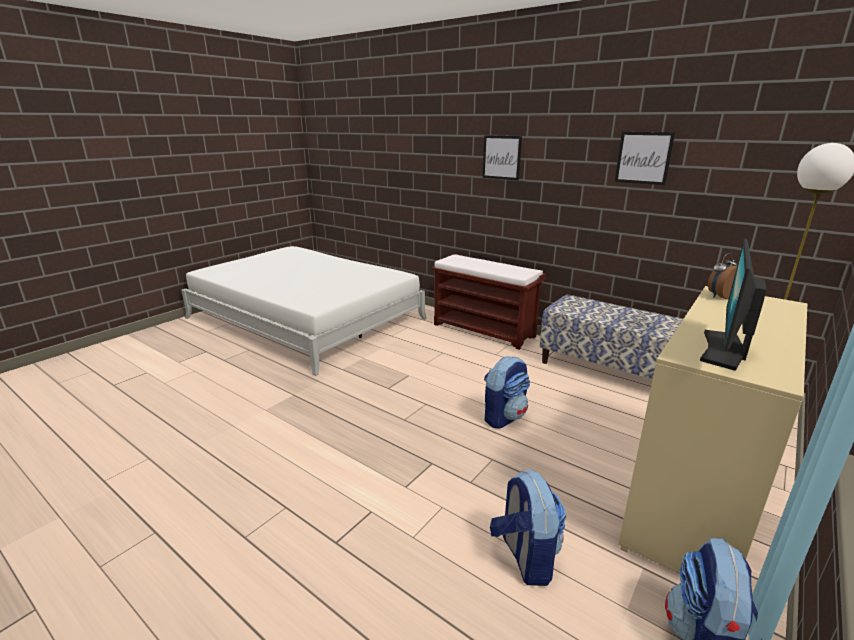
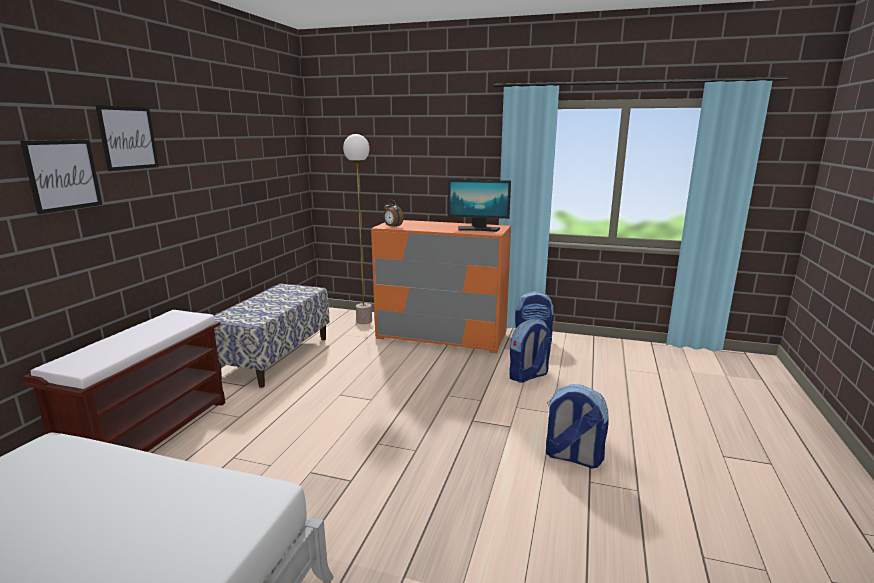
camera: 110 degrees left, 5 degrees down
(504, 417) = (382, 396): backpack -> backpack (572, 457)
(643, 158) = (214, 156): picture -> picture (128, 138)
(693, 501) = (441, 336): beige dresser -> orange dresser

